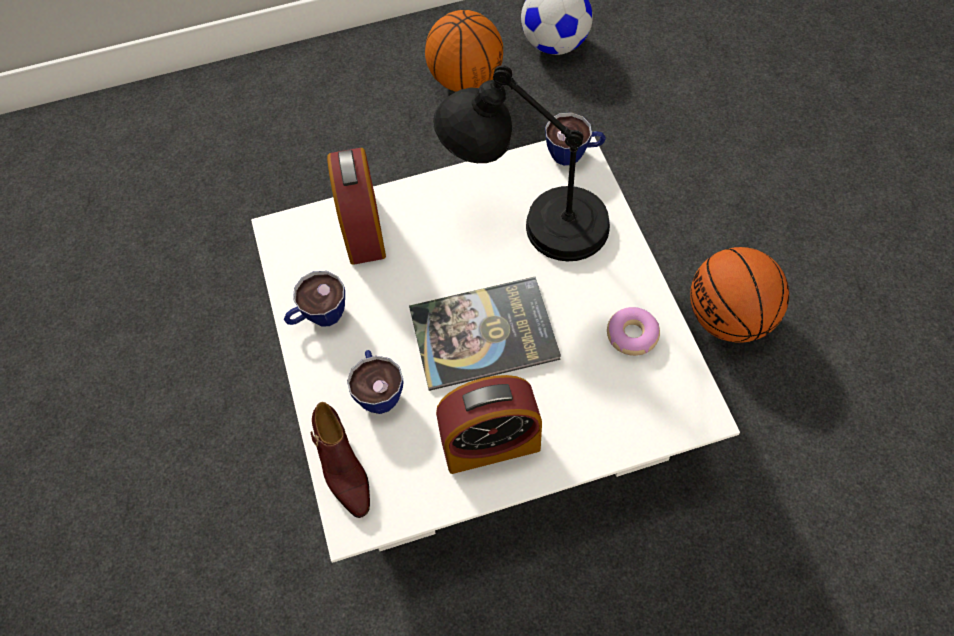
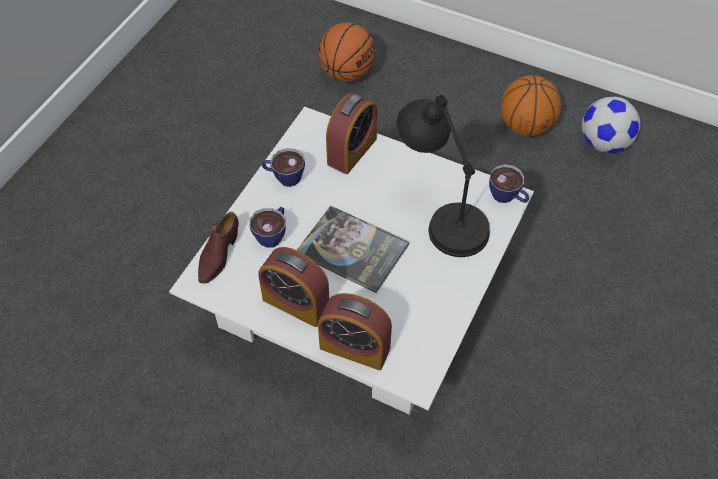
camera: 40 degrees right, 5 degrees down
(603, 436) = (355, 347): none -> alarm clock
(632, 335) = (428, 313): donut -> none
(730, 318) = (533, 374): basketball -> basketball (347, 73)

